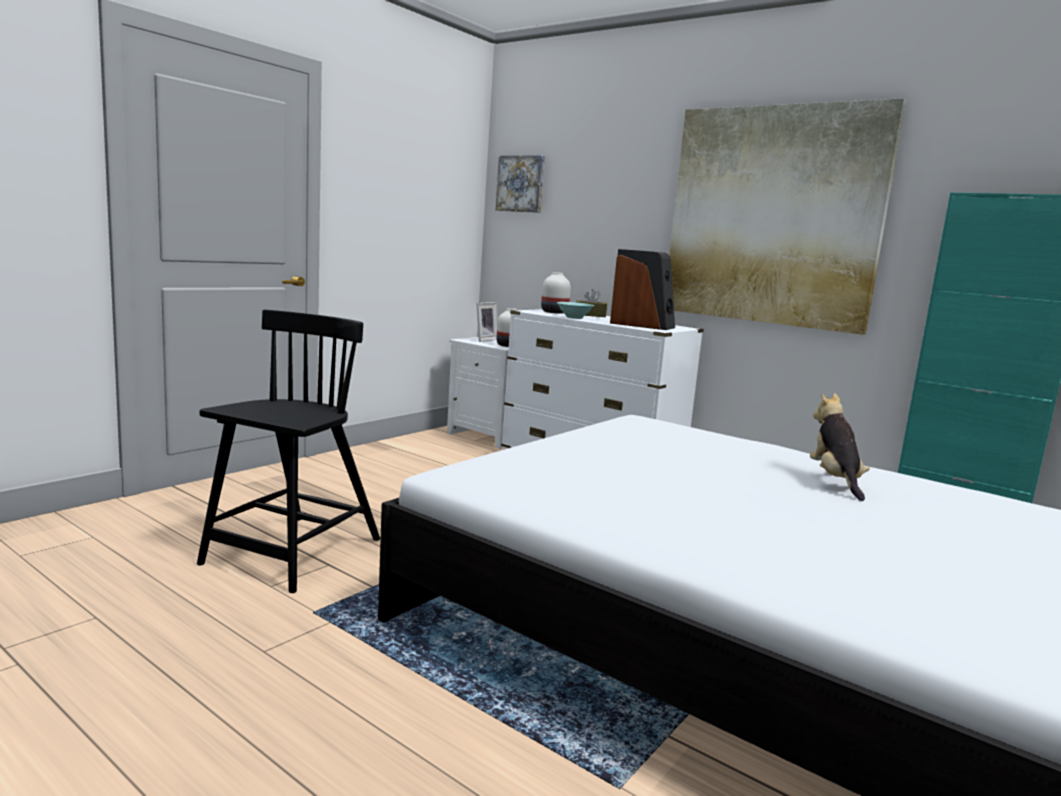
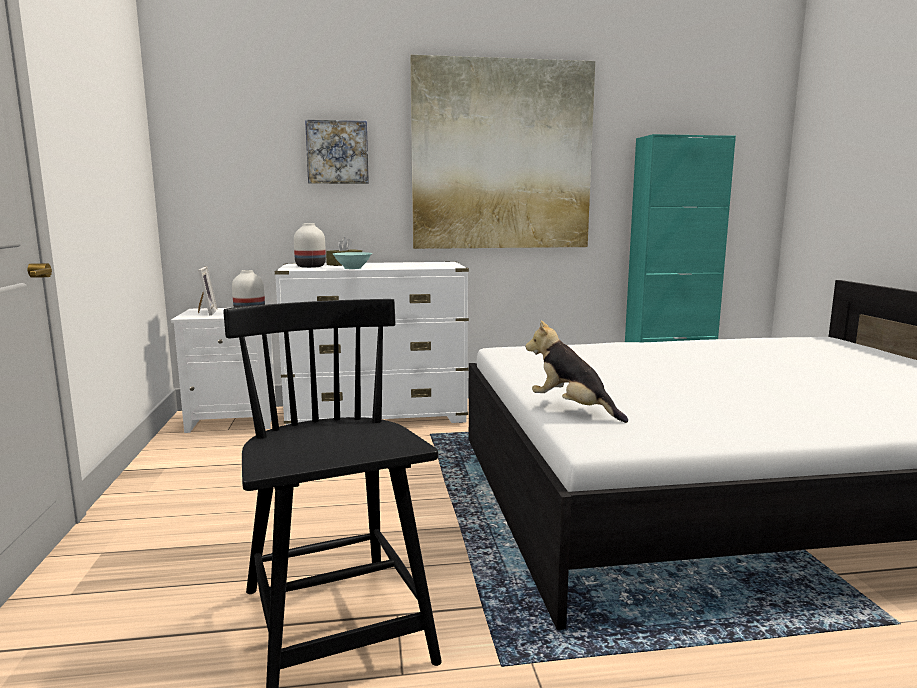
camera: 45 degrees left, 0 degrees up
(521, 184) = (208, 126): picture -> picture (337, 152)
(642, 325) = (421, 265): speaker -> none
(835, 481) = (715, 353): plush toy -> plush toy (572, 409)

